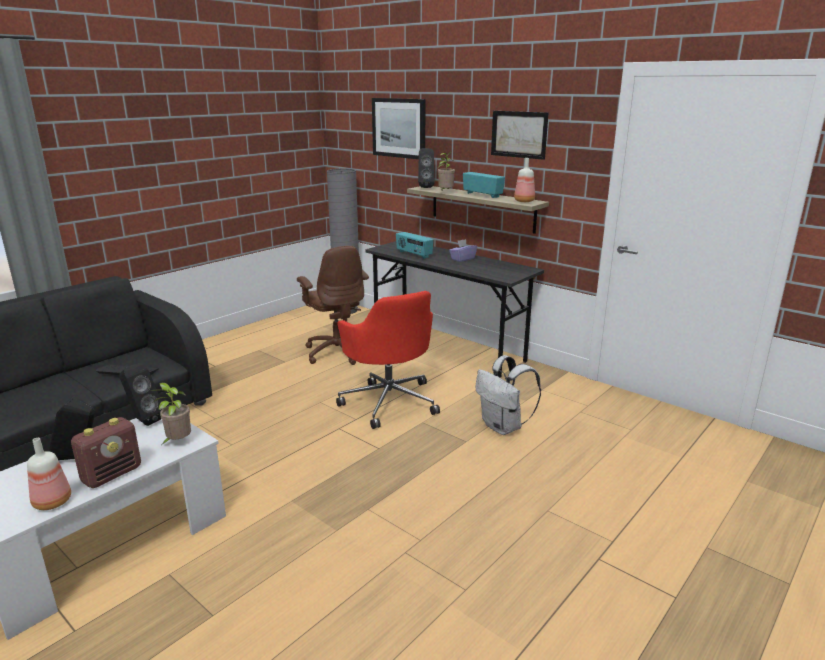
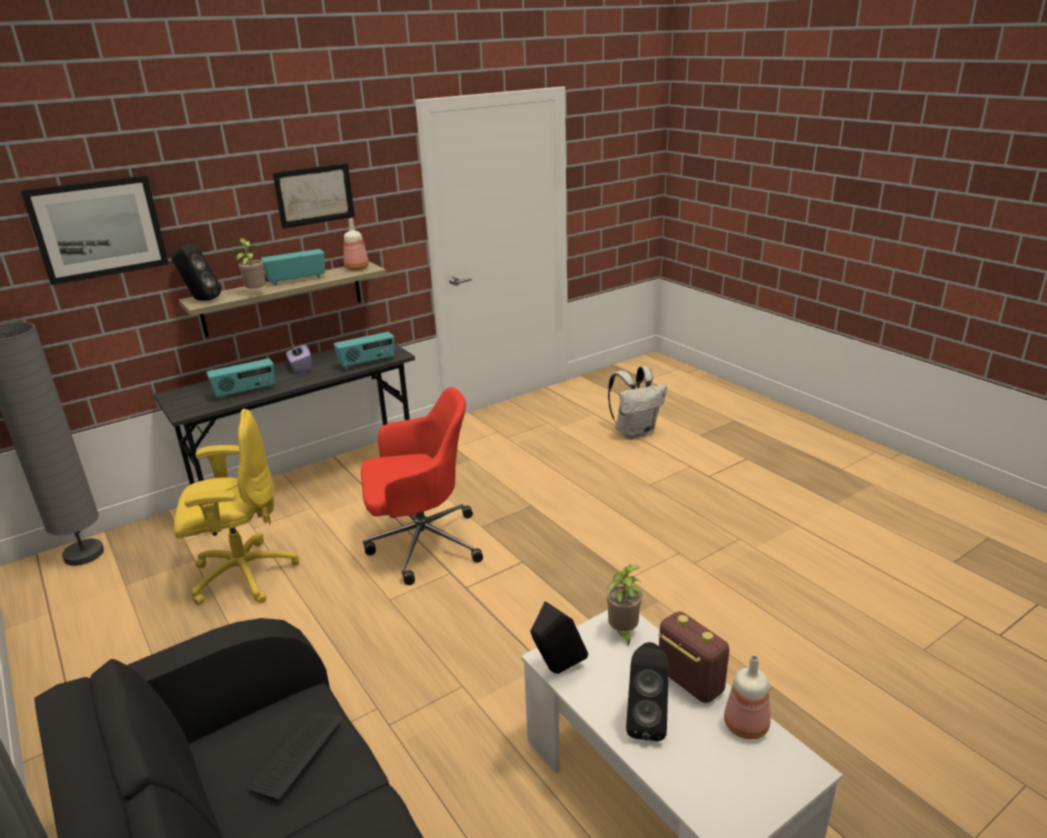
camera: 75 degrees left, 5 degrees up
(337, 352) = (242, 575): brown office chair -> yellow office chair
(484, 273) = (367, 363): none -> radio
(503, 427) = (515, 480): white backpack -> white backpack (635, 432)

